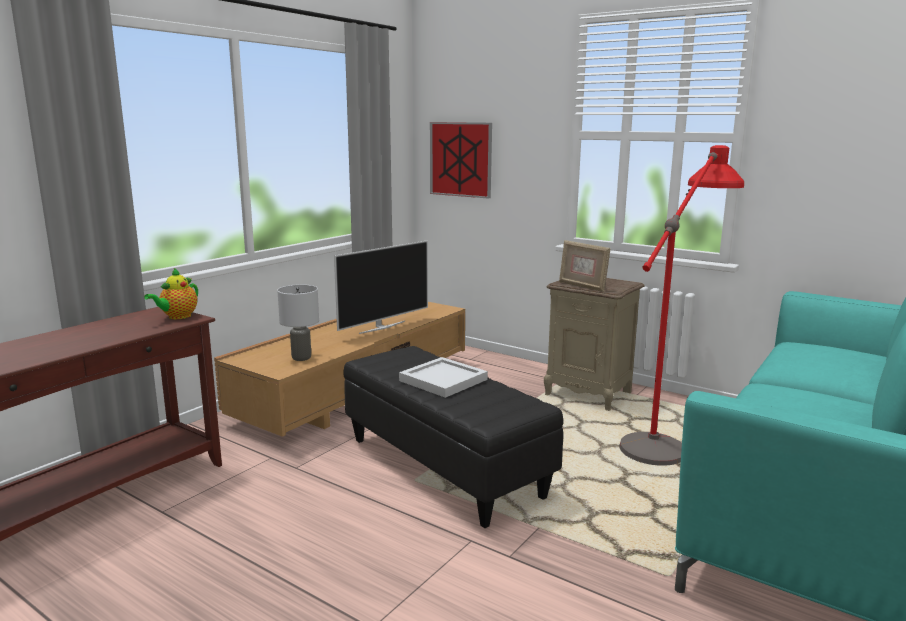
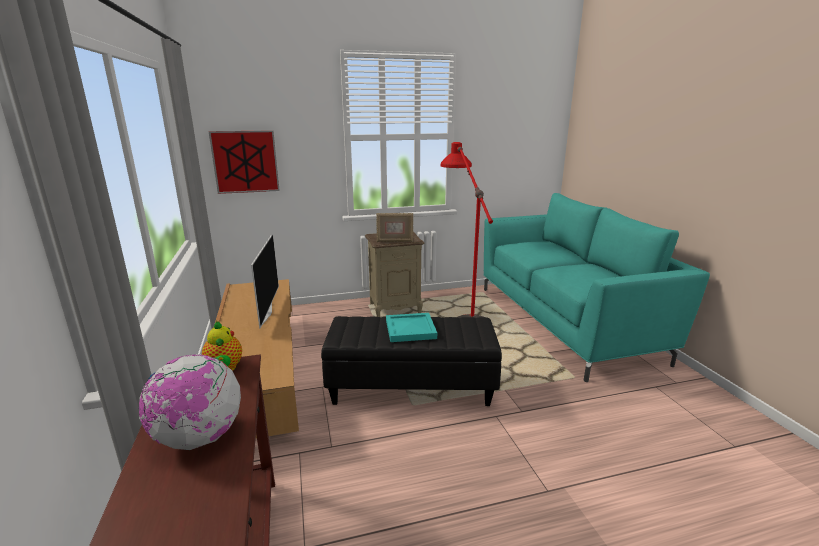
camera: 50 degrees left, 5 degrees up
(78, 339) = (199, 438): none -> globe
(302, 358) = (267, 361): white table lamp -> none
(443, 379) = (409, 329): white tray -> turquoise tray

